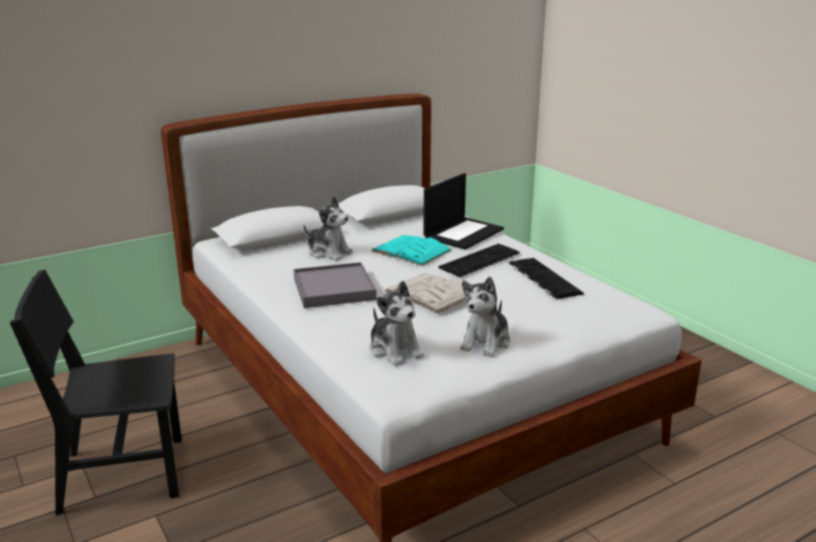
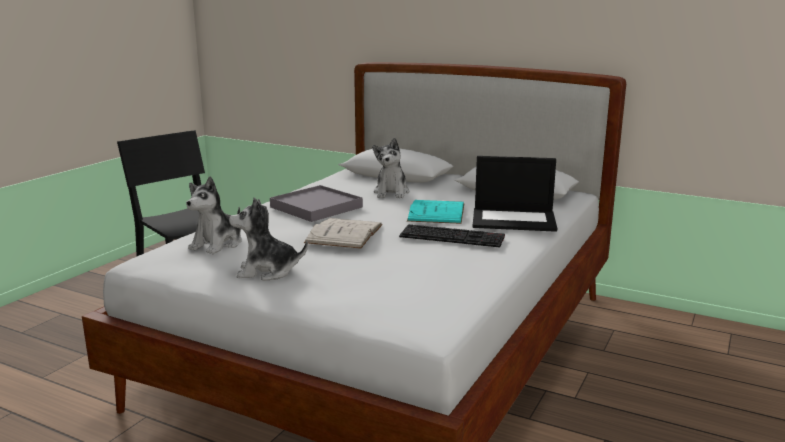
camera: 60 degrees right, 5 degrees down
(542, 278) = (449, 267): keyboard -> none

